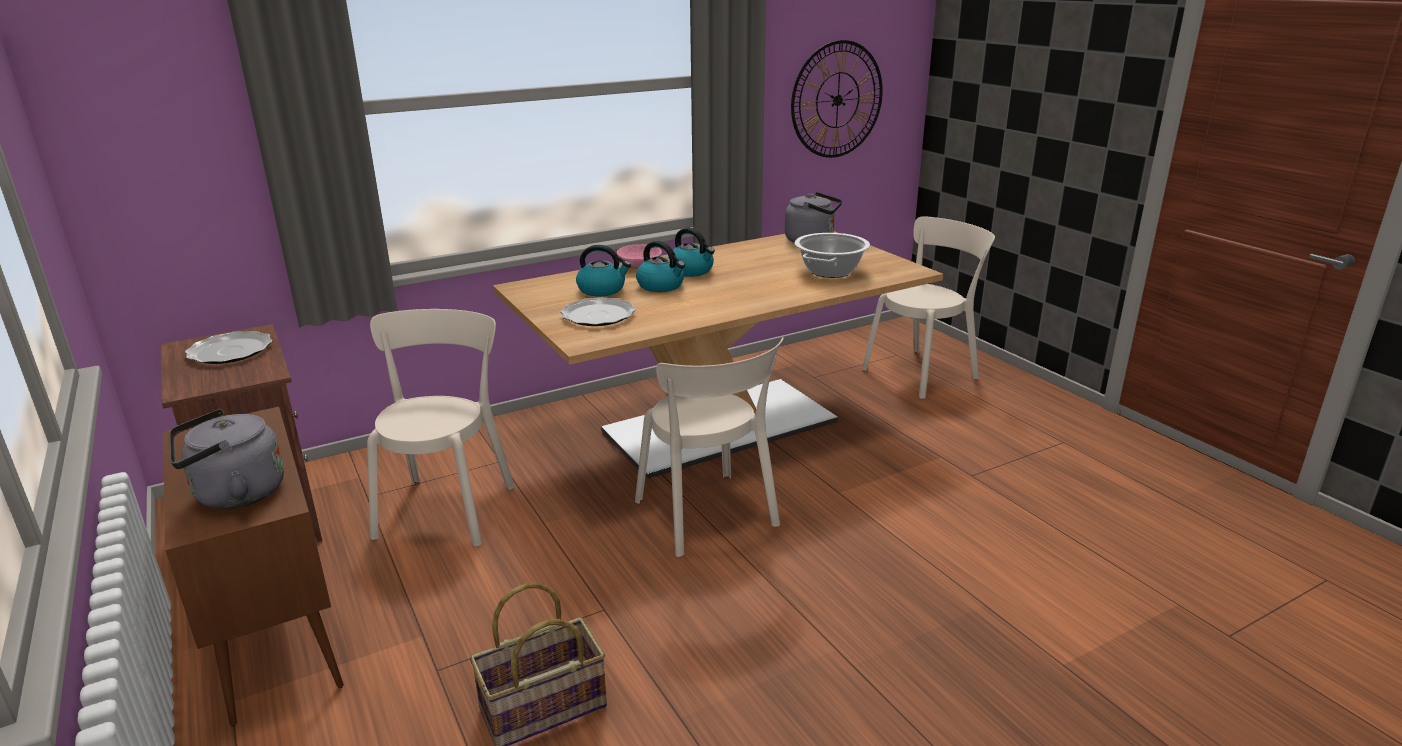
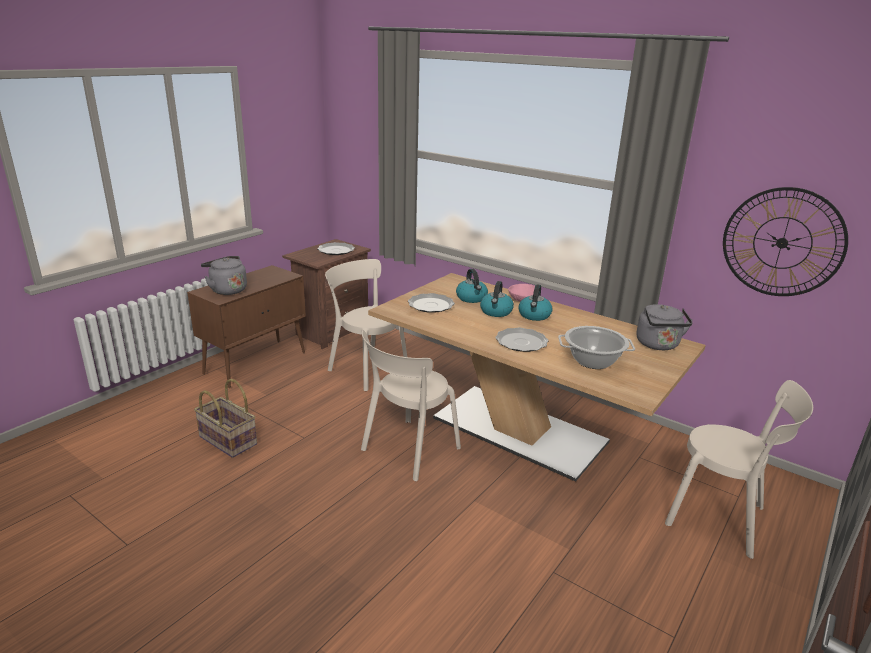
camera: 65 degrees right, 0 degrees up
(448, 507) = (366, 368): beige chair -> beige chair turned 120 degrees counterclockwise
(759, 290) = (521, 342): none -> plate

